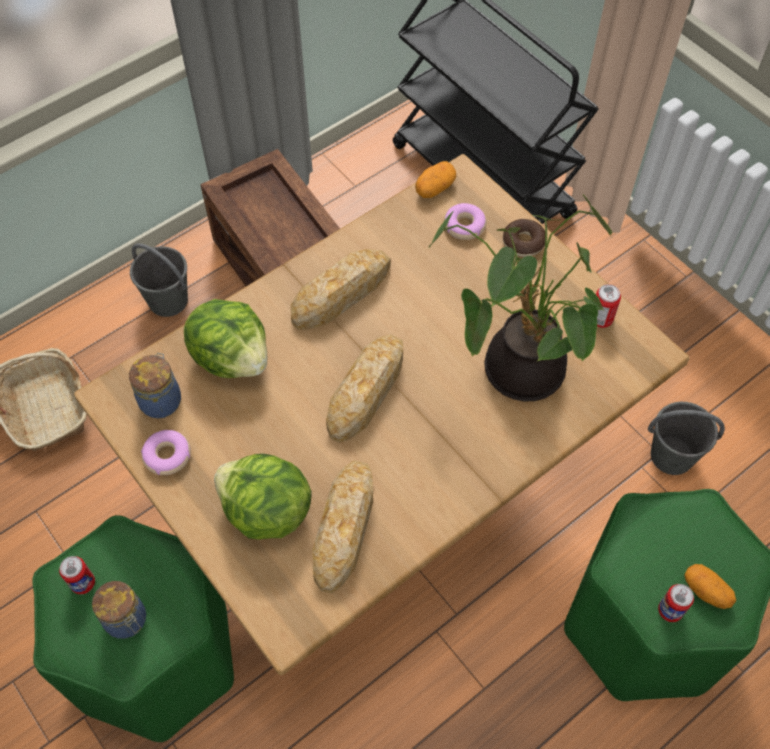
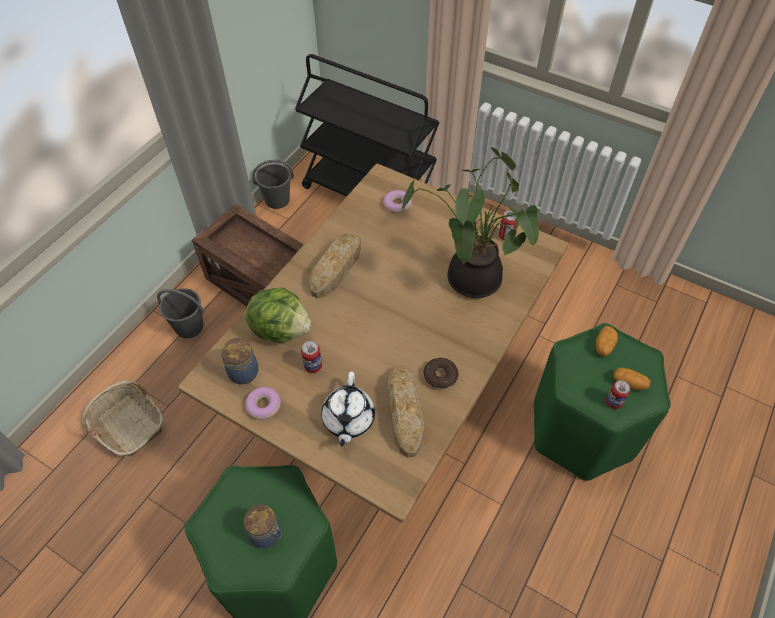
camera: 20 degrees left, 5 degrees down
(83, 583) = (224, 520): can -> can (313, 366)
(266, 512) = (348, 419): lettuce -> white teapot
(367, 391) = (380, 322): bread -> none
(434, 188) = (368, 188): potato -> potato (604, 346)
(523, 242) = (438, 204): donut -> donut (440, 376)
(672, 456) = (554, 322): grey bucket -> grey bucket (278, 200)

